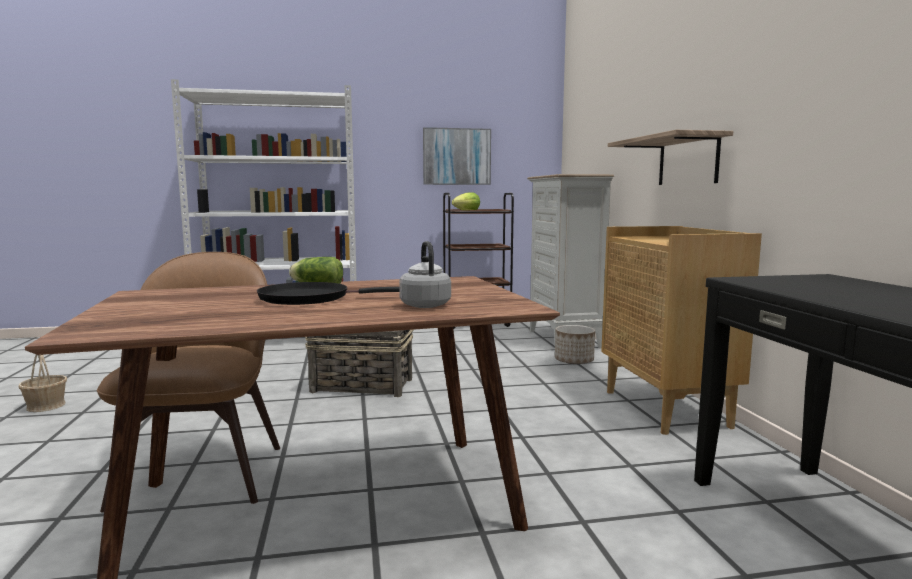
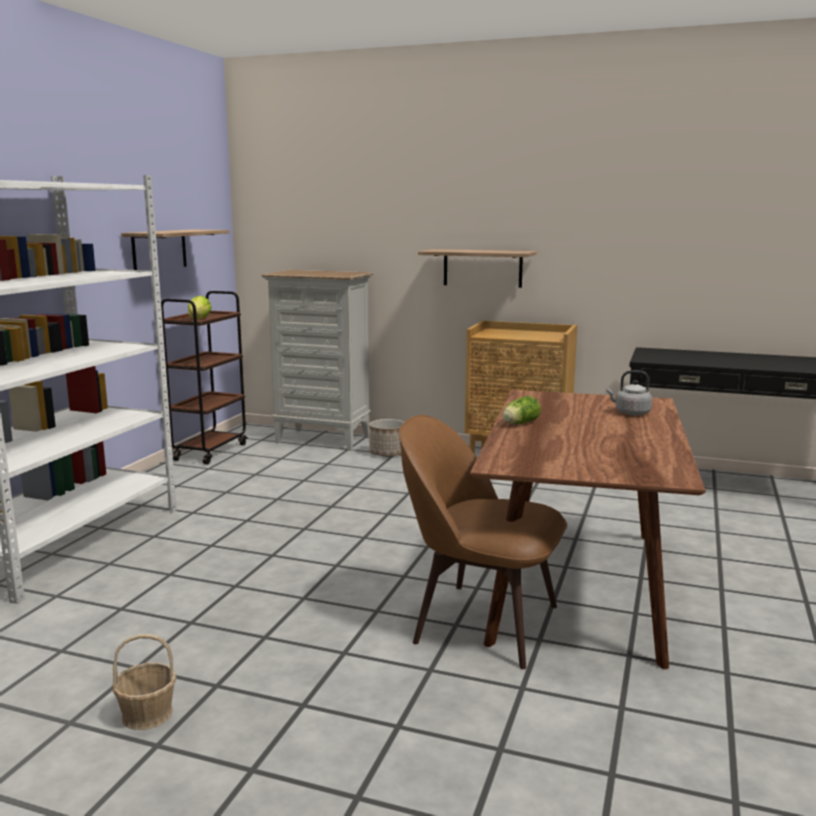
camera: 60 degrees left, 5 degrees up
(311, 298) = (581, 429): black frying pan -> none
(361, 385) = (336, 533): basket -> none
(456, 156) = (159, 250): picture -> shelf

